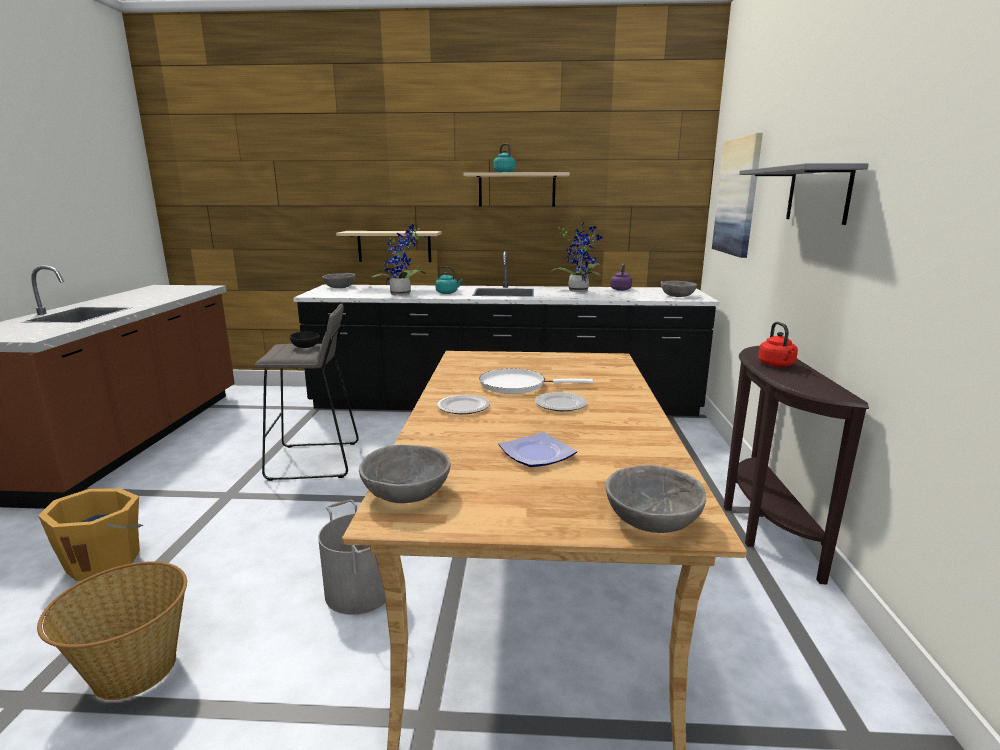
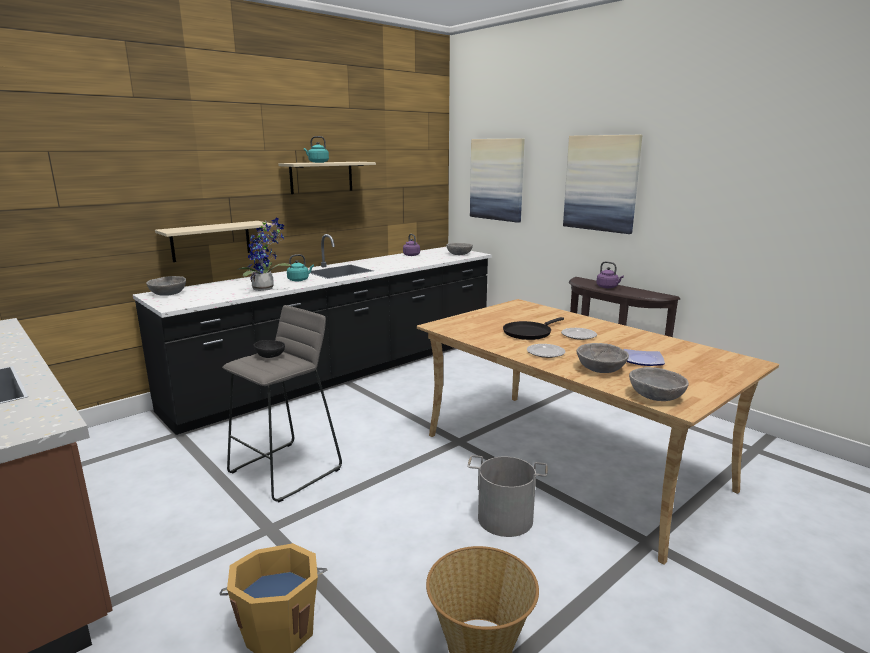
camera: 45 degrees left, 0 degrees up
(517, 385) = (528, 333): white frying pan -> black frying pan
(579, 290) = (387, 260): potted plant -> none
(653, 520) = (740, 366): grey bowl -> grey bowl (601, 369)
(777, 365) = (608, 287): red kettle -> purple kettle
(818, 194) = (601, 183): grey shelf -> picture

